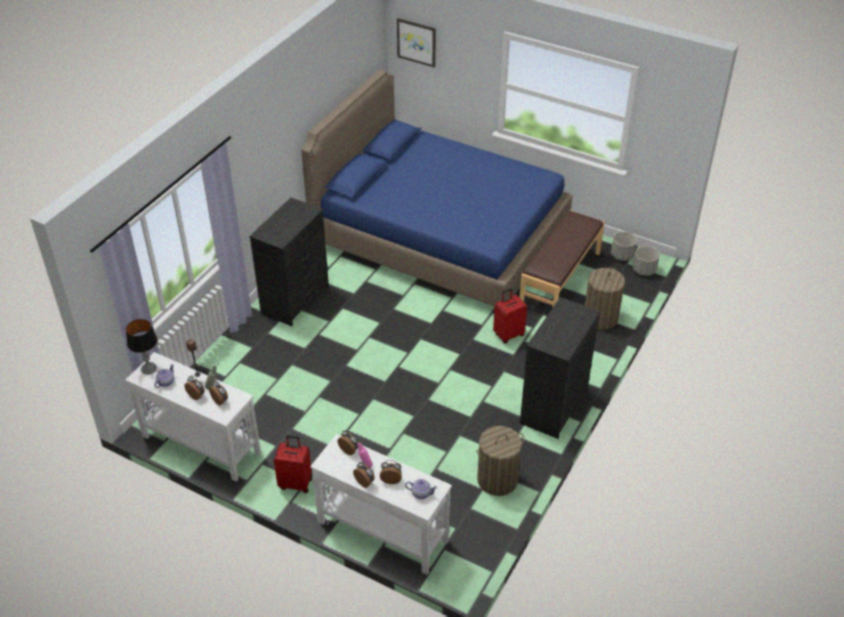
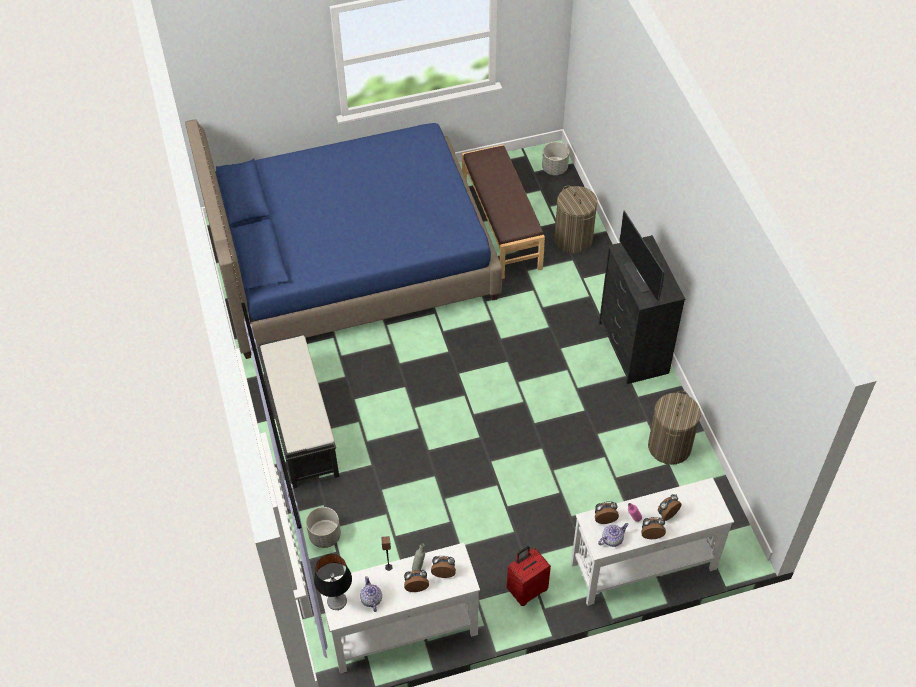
camera: 45 degrees left, 10 degrees up
(295, 300) = (301, 425): black dresser -> black bench
(416, 42) = (215, 67): picture -> none
(421, 493) = (701, 504): teapot -> teapot (611, 539)
(508, 334) = (523, 311): red suitcase -> none
(558, 329) = (644, 276): none -> monitor
(622, 255) = (521, 167): grey planter -> grey planter (324, 536)

